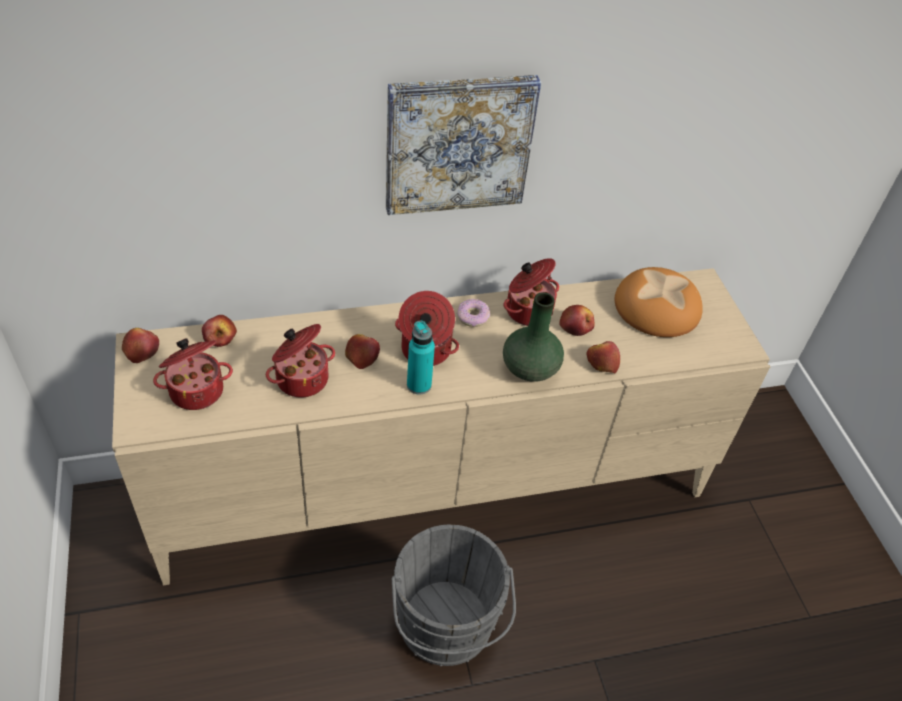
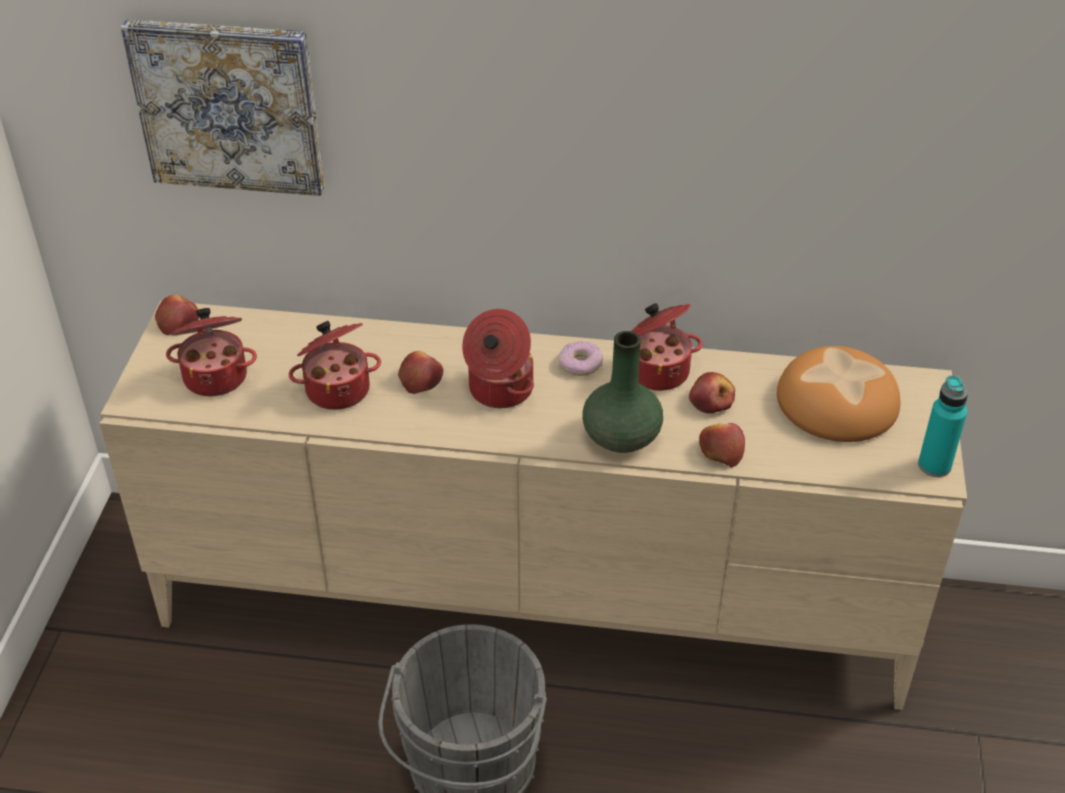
camera: 25 degrees right, 5 degrees down
(220, 337) = (269, 326): apple -> none
(419, 385) = (471, 426): turquoise bottle -> turquoise bottle (934, 465)
(458, 144) = (565, 130): picture -> picture (229, 106)

